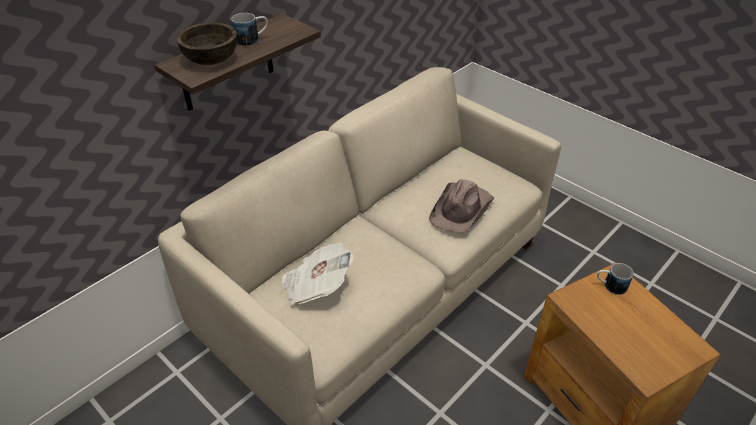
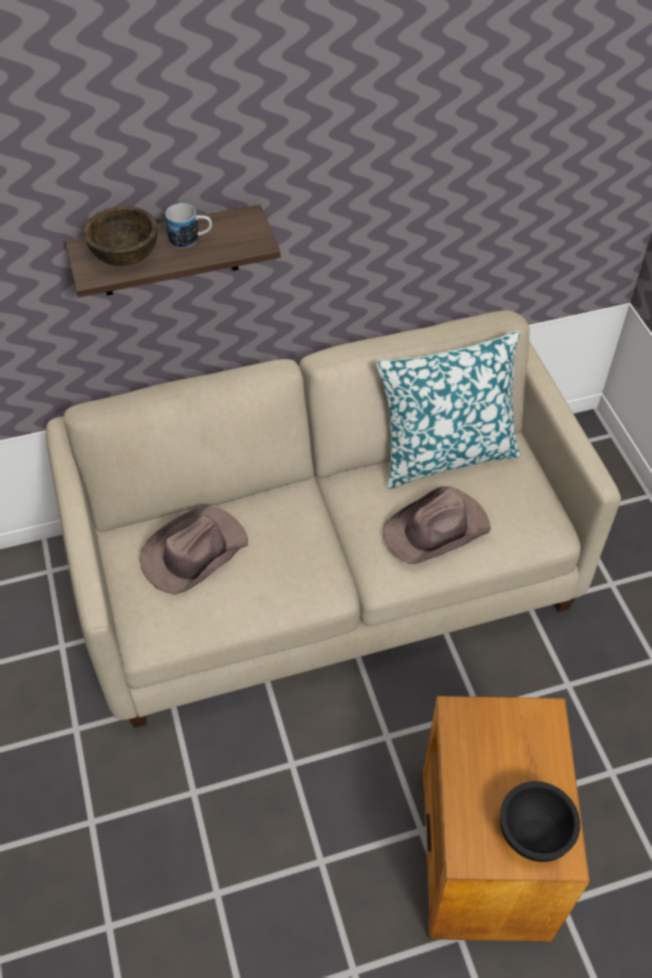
camera: 30 degrees right, 10 degrees up
(316, 286) = (193, 553): newspaper -> brown hat
(431, 169) = (445, 454): none -> pillow
(610, 286) = (527, 725): mug -> none
(668, 342) = (534, 831): none -> black bowl

